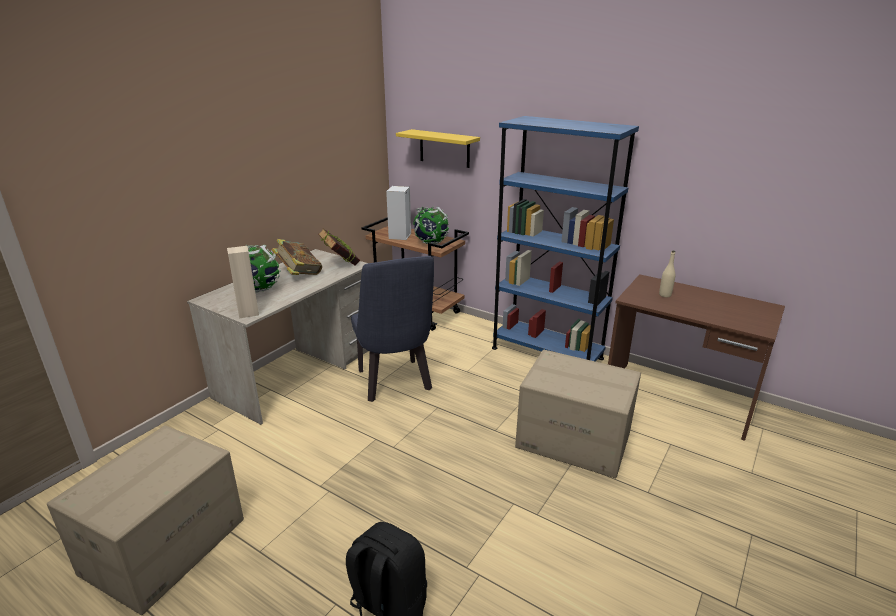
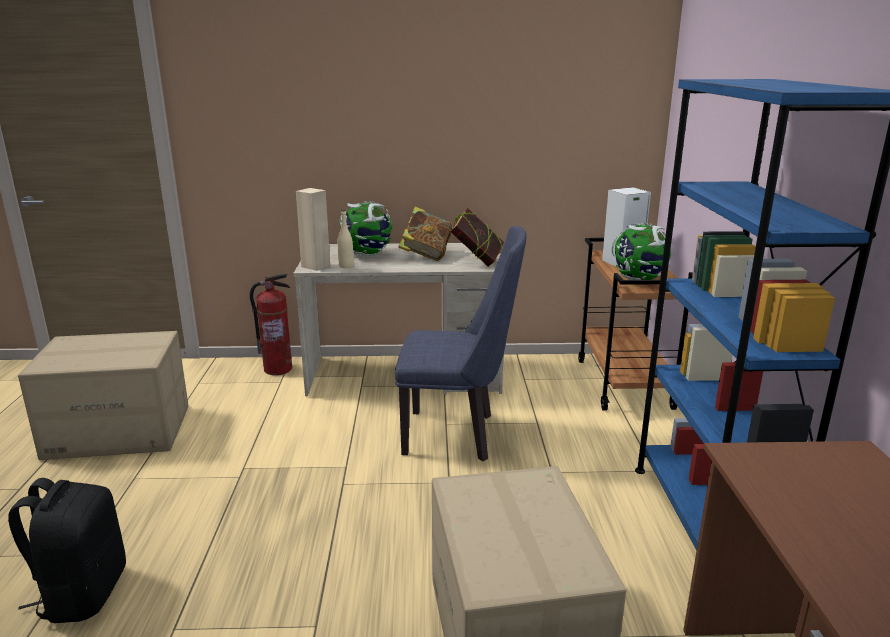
camera: 55 degrees right, 5 degrees down
(195, 424) = (278, 369): none -> fire extinguisher
(395, 384) = (458, 435): blue chair -> blue chair turned 120 degrees counterclockwise
(444, 148) = (705, 139): yellow shelf -> none
(665, 295) = (828, 489): beige bottle -> beige bottle (346, 266)

